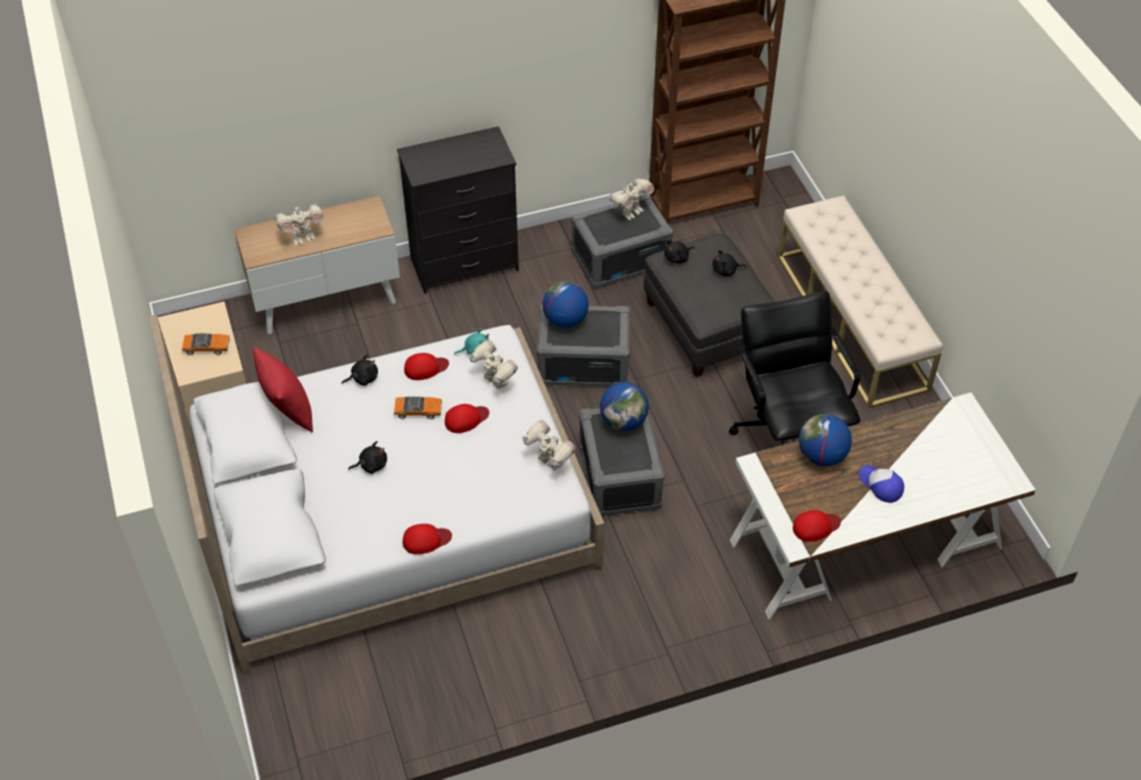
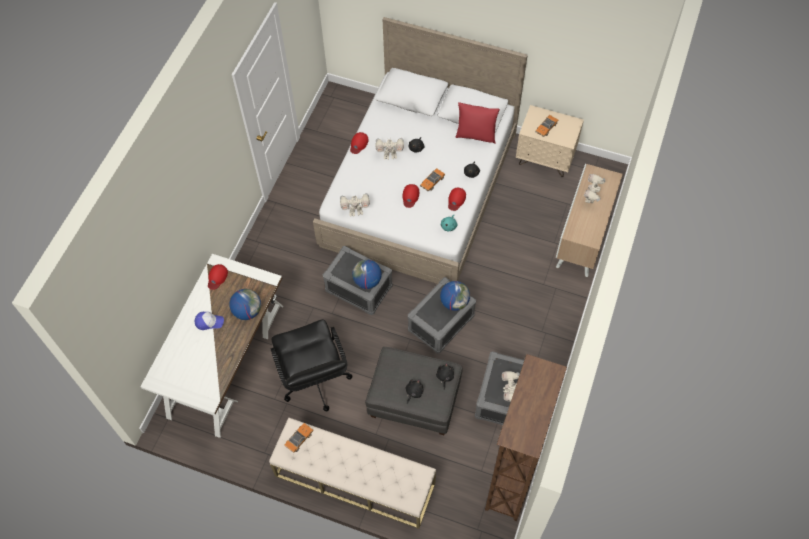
camera: 130 degrees right, 10 degrees up
(465, 265) = (559, 316): black dresser -> none
(494, 382) = (422, 221): toy robot -> toy robot (390, 155)
(787, 433) = (314, 381): black office chair -> black office chair turned 45 degrees clockwise
(891, 332) = (299, 439): none -> toy car

